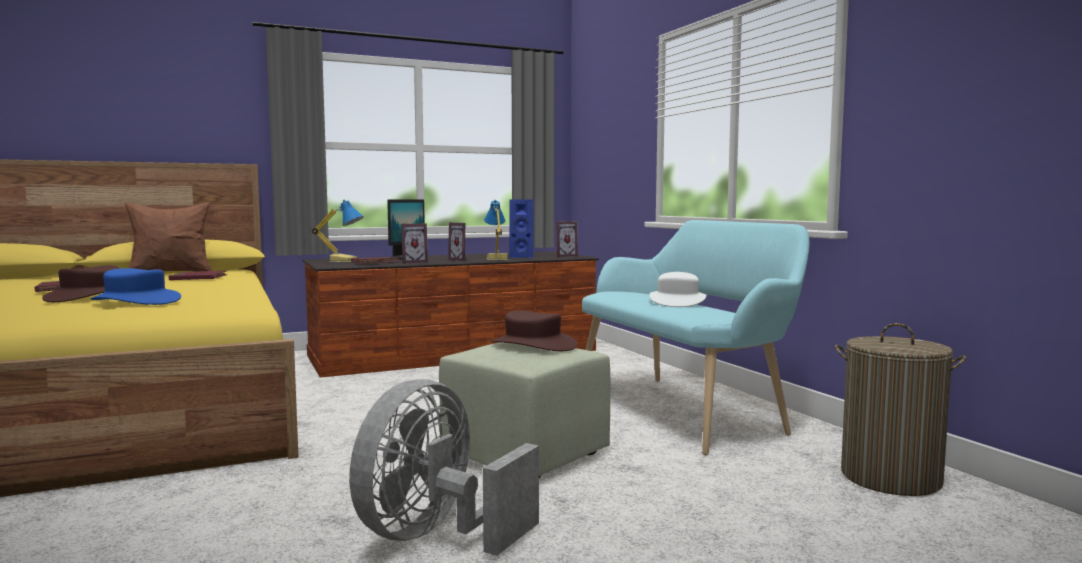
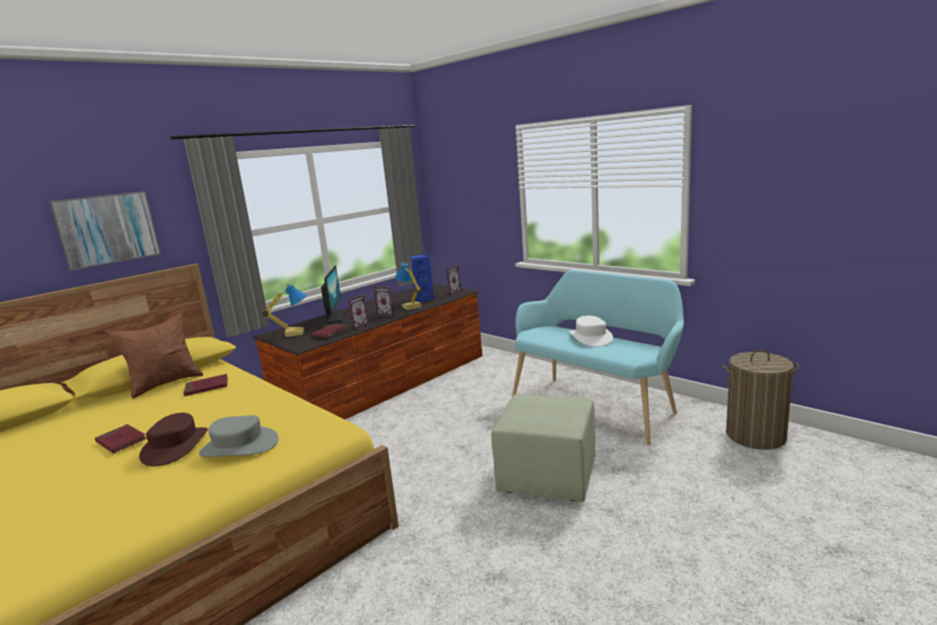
camera: 20 degrees left, 10 degrees up
(136, 301) = (239, 446): blue hat -> grey hat
(171, 110) = (107, 229): none -> picture
(436, 536) = (571, 568): grey fan -> none
(533, 345) = (543, 403): brown hat -> none

